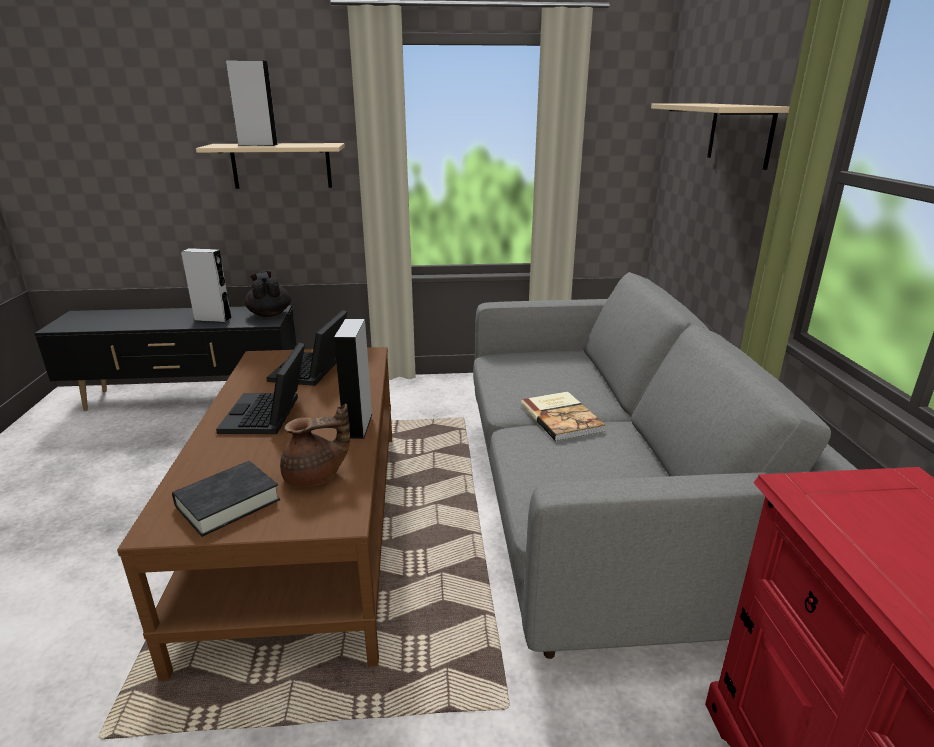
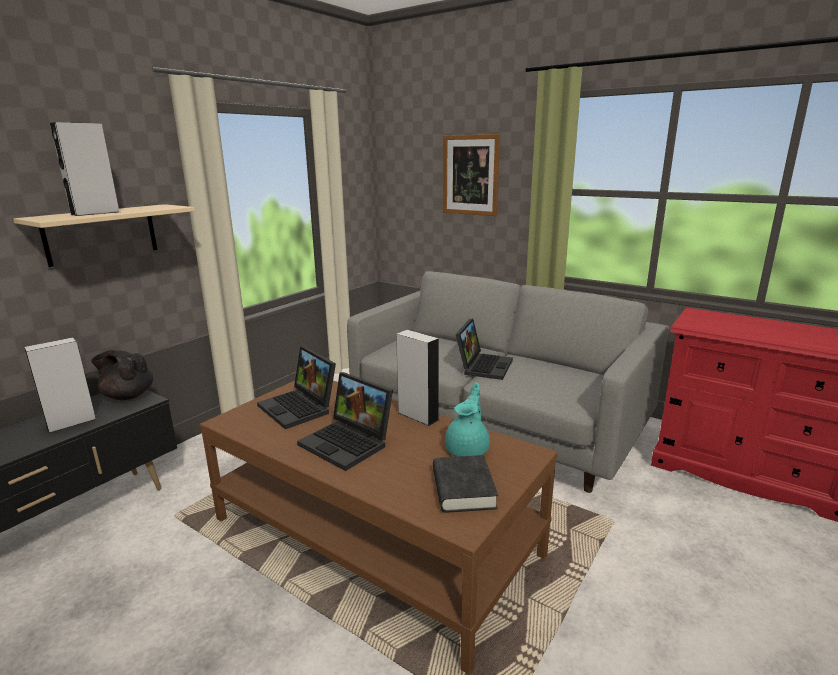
camera: 50 degrees left, 5 degrees down
(315, 477) = (468, 449): brown teapot -> turquoise teapot
(562, 417) = (483, 366): book -> laptop
(740, 134) = (470, 175): beige shelf -> picture

